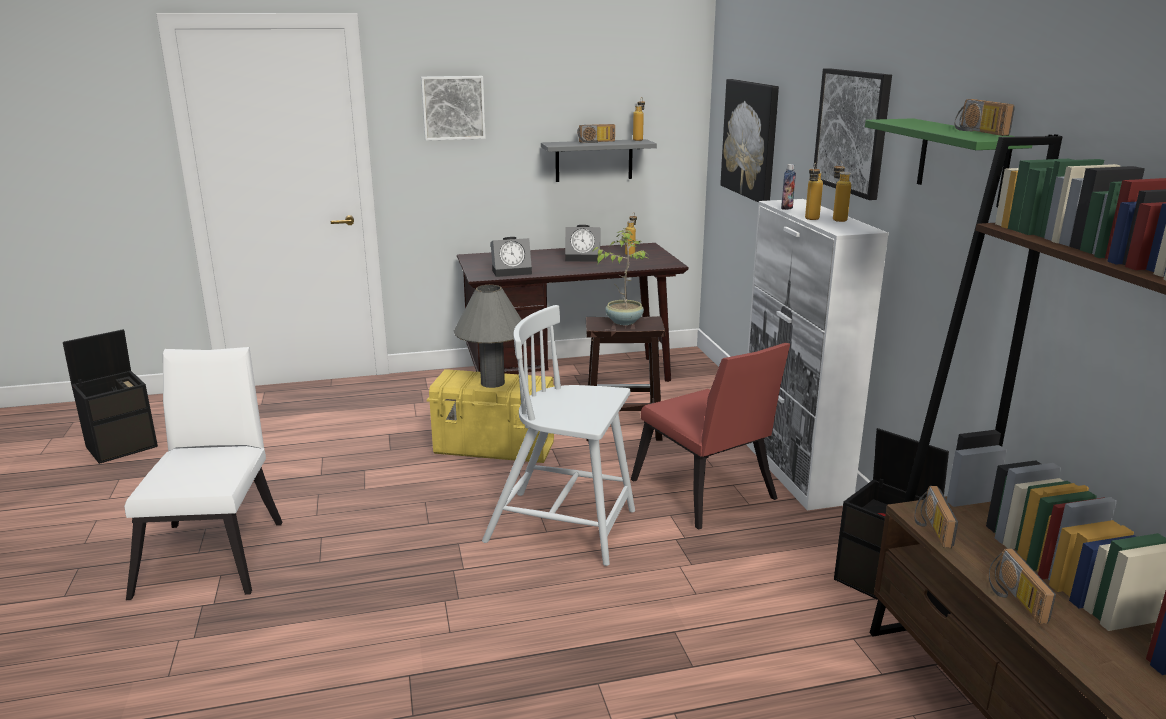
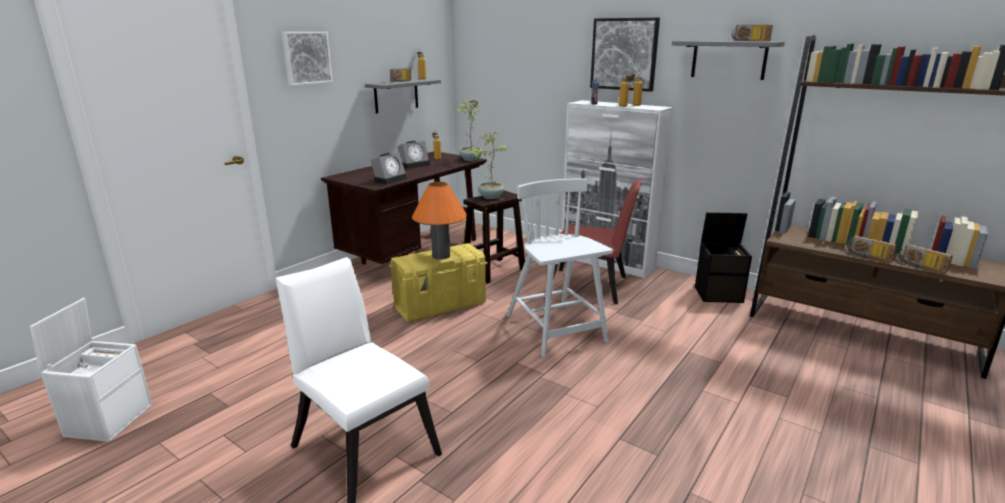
camera: 40 degrees left, 0 degrees up
(123, 446) = (109, 419): black storage box -> white storage box
(492, 383) = (441, 256): grey table lamp -> orange table lamp
(564, 527) = (556, 329): white chair -> white chair turned 90 degrees clockwise
(665, 263) = (470, 159): none -> potted plant
(751, 139) = (510, 71): picture -> none
(930, 527) = (796, 243): radio -> radio (920, 266)
(962, 161) = (728, 59): green shelf -> grey shelf

